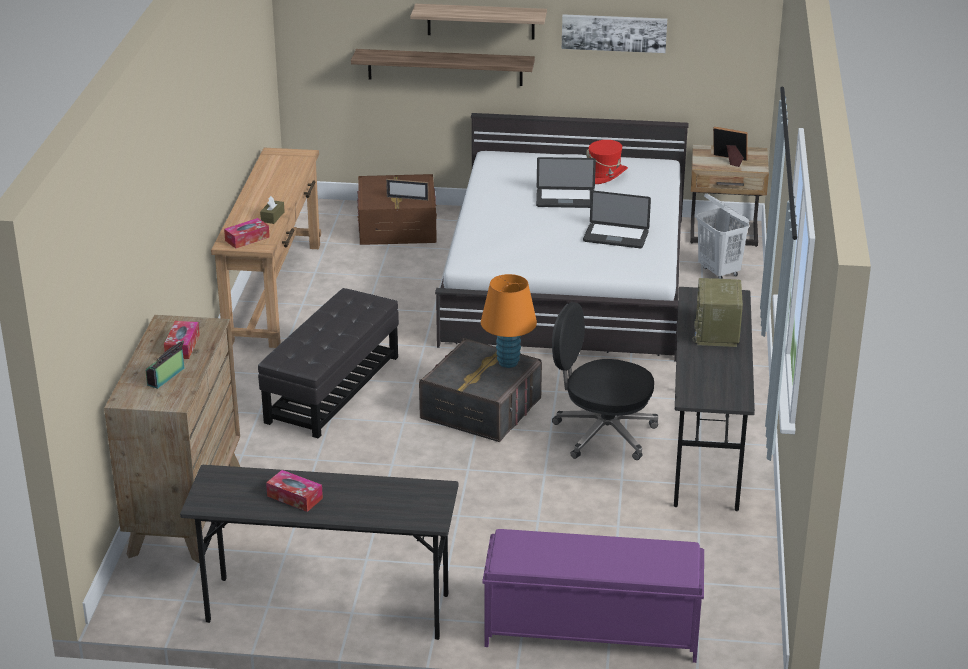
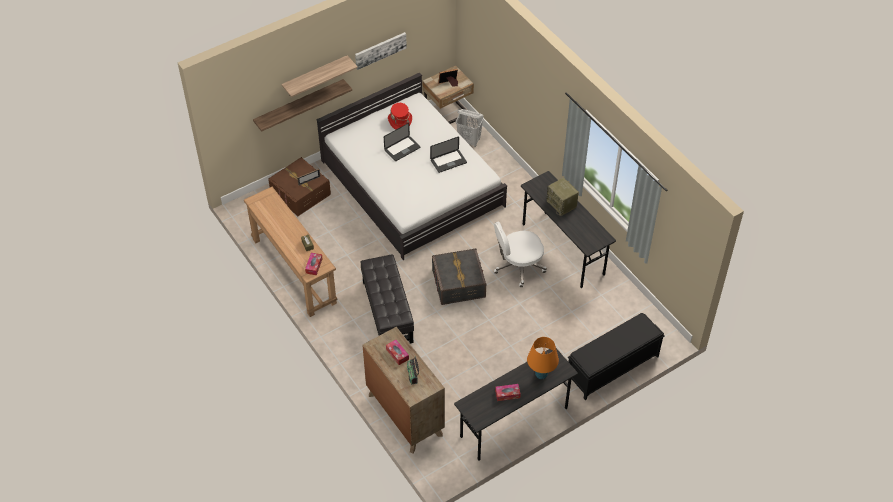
camera: 40 degrees left, 20 degrees up
(508, 362) = (465, 258): orange table lamp -> orange table lamp (541, 374)
(590, 631) = (612, 368): purple bench -> black bench
(602, 433) = (518, 267): black office chair -> white office chair

